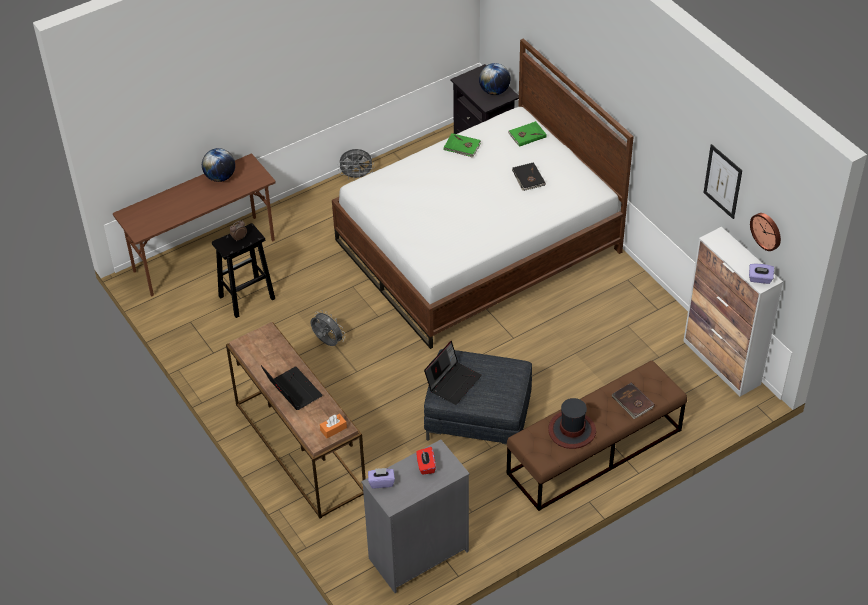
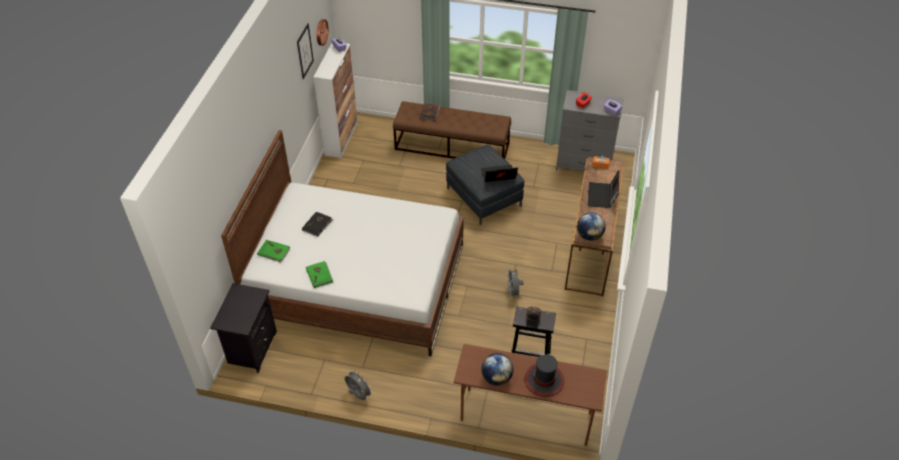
camera: 135 degrees left, 0 degrees up
(494, 91) = (239, 300): globe -> globe (589, 235)
(572, 430) = (473, 121): hat -> hat (544, 380)

